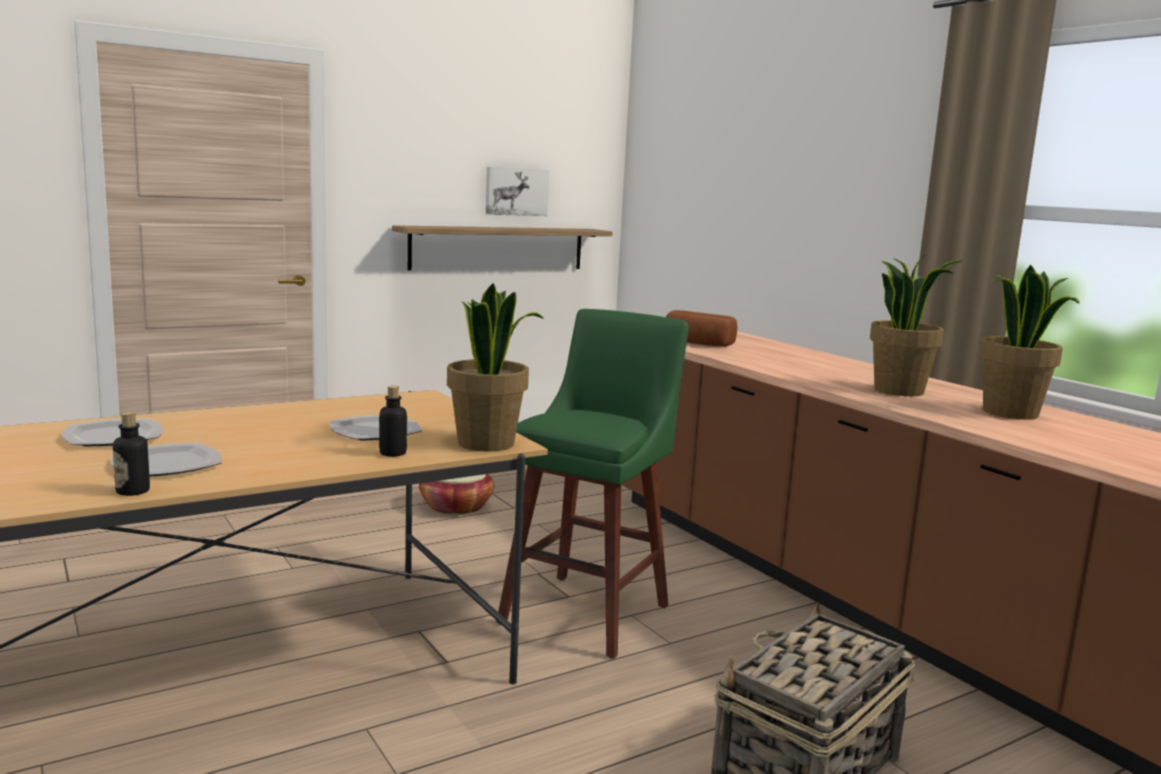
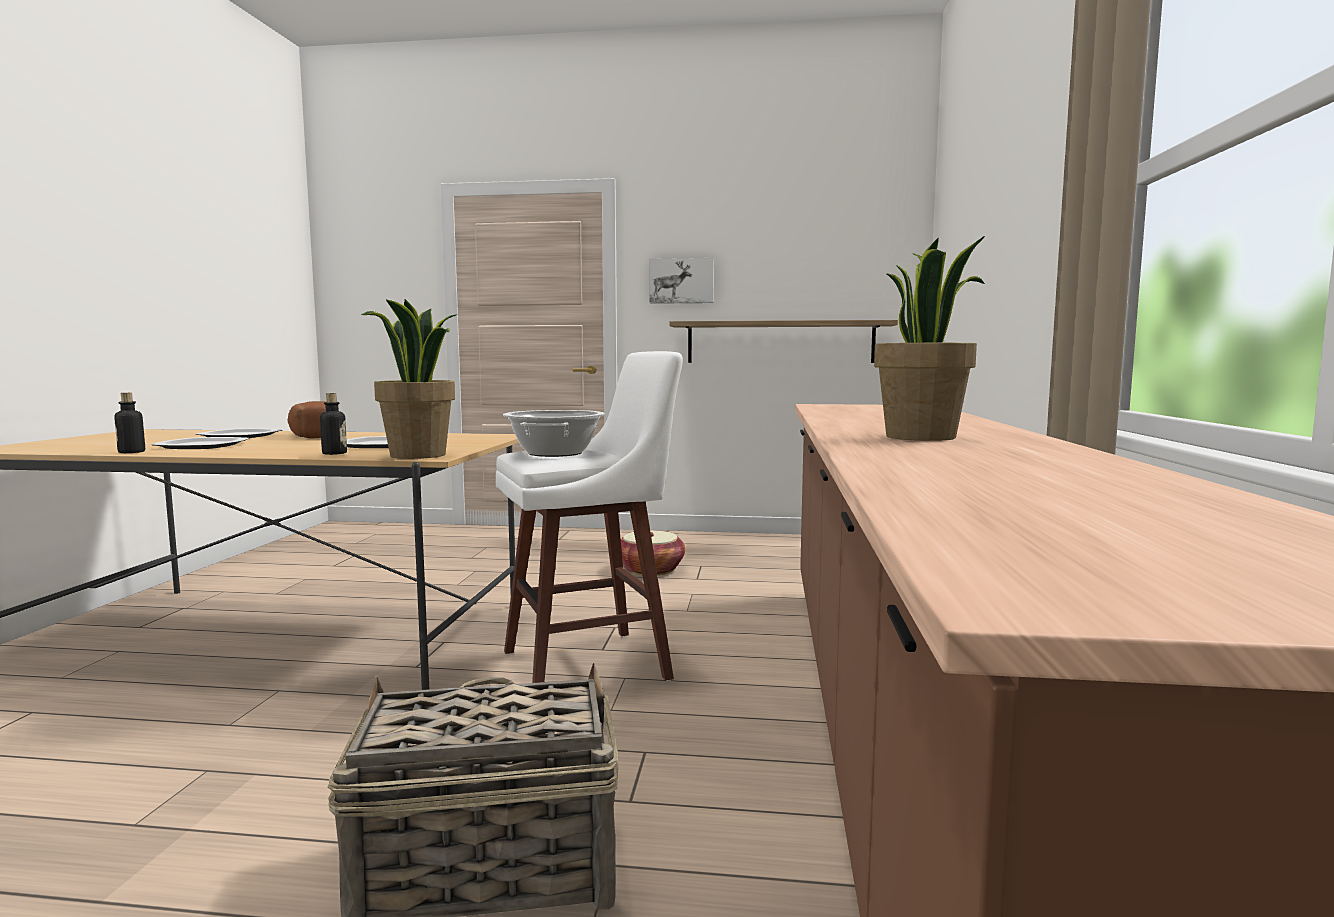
camera: 40 degrees right, 5 degrees down
(516, 191) = (798, 287): picture -> picture (681, 281)
(581, 421) = (555, 453): none -> cooking pot
(588, 613) = (590, 665): green stool -> white stool
(696, 343) = (840, 409): bread -> bread (309, 435)
(1011, 413) = (1004, 457): potted plant -> none

